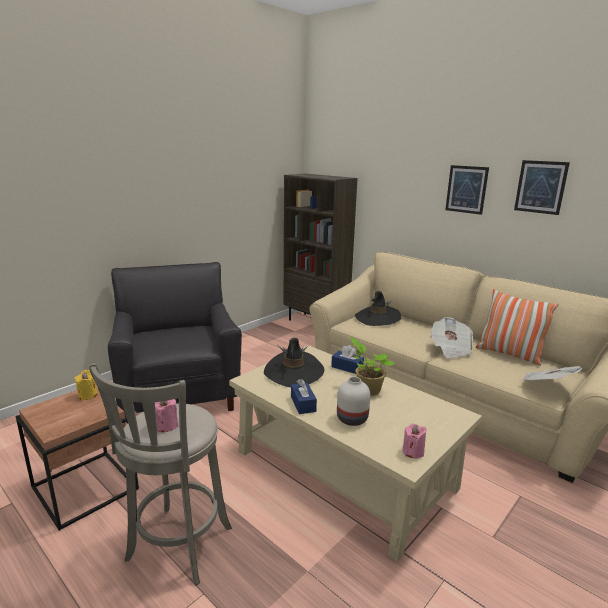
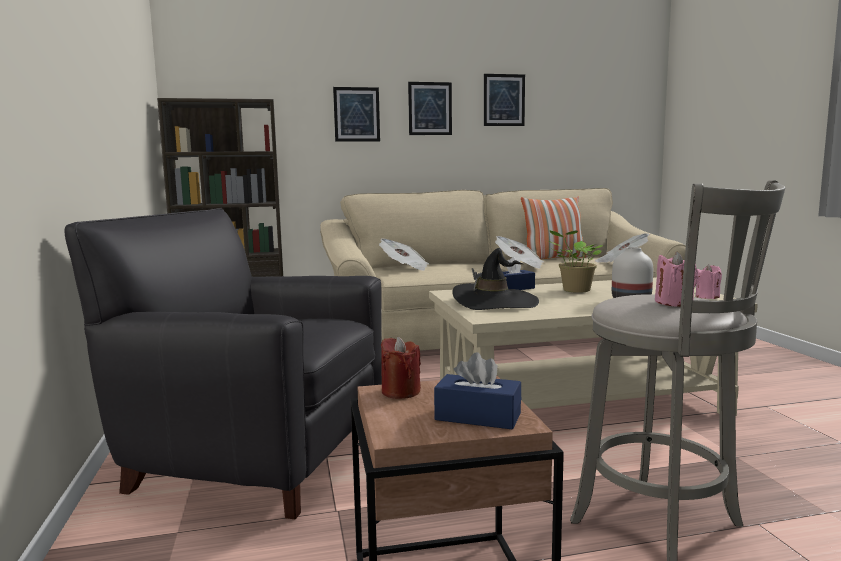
camera: 55 degrees left, 10 degrees down
(88, 395) = (400, 392): yellow candle -> red candle
(303, 404) = (580, 309): blue tissue box -> blue tissue box (478, 416)
(377, 318) = (405, 268): black hat -> newspaper
(409, 189) = (356, 114): none -> picture

